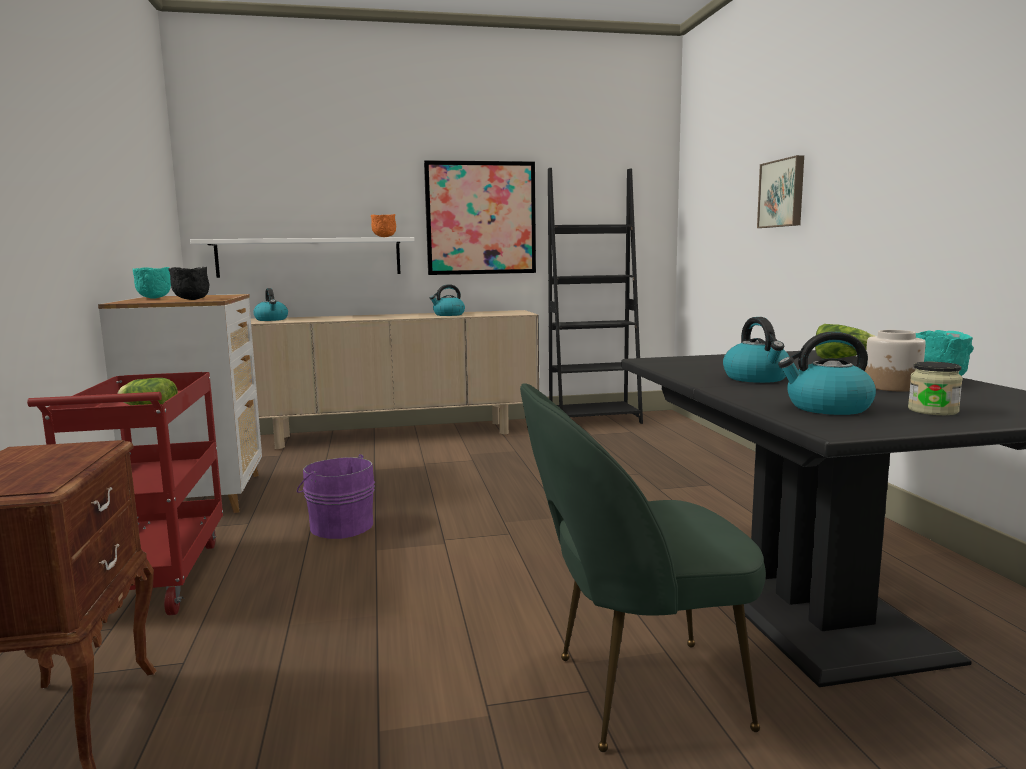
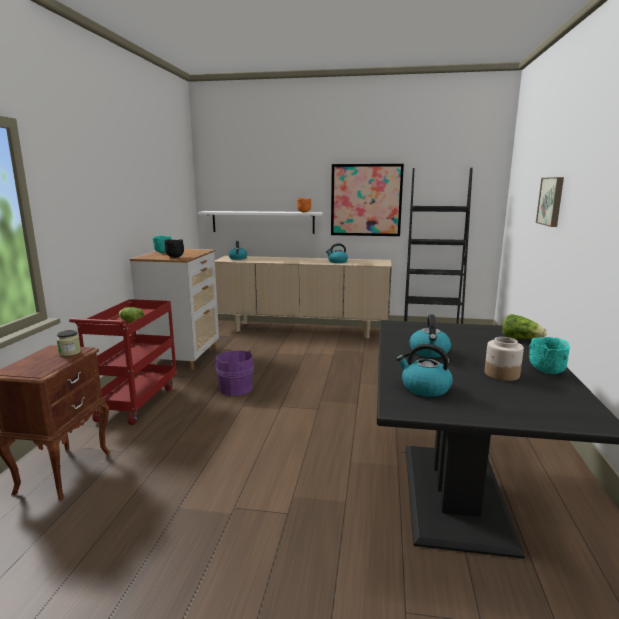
camera: 20 degrees right, 5 degrees up
(633, 694) = (309, 521): green chair -> none
(932, 411) = (485, 402): jar -> jar (70, 352)

